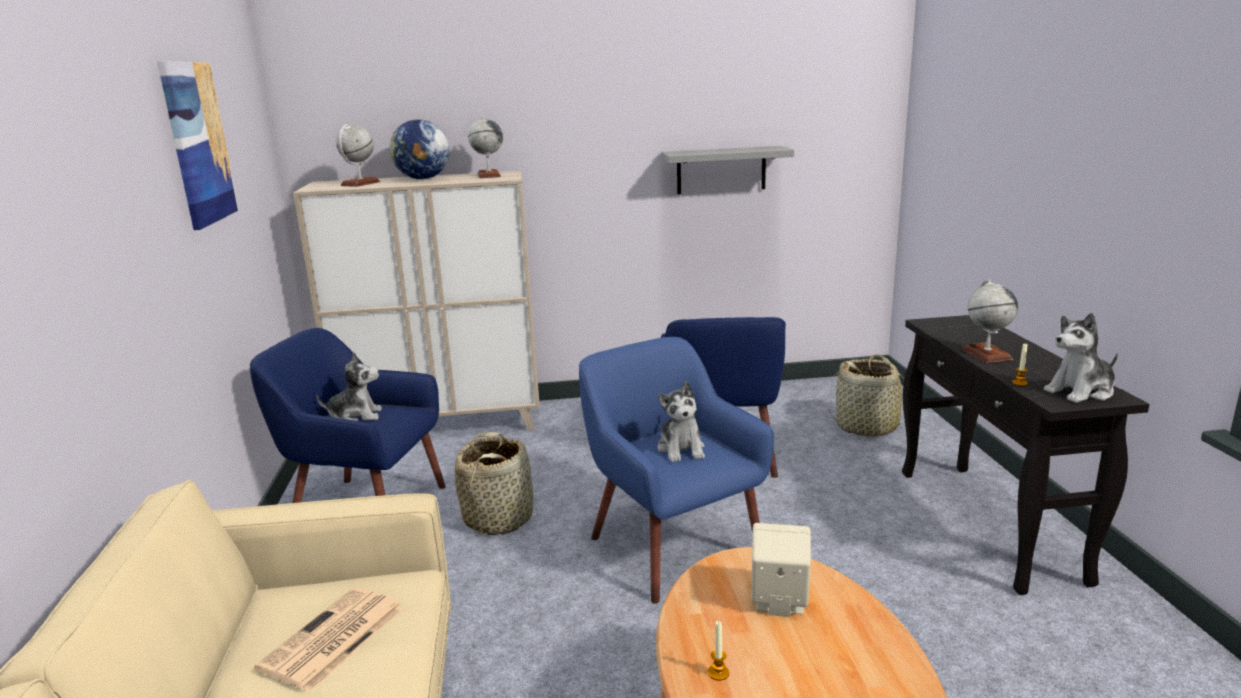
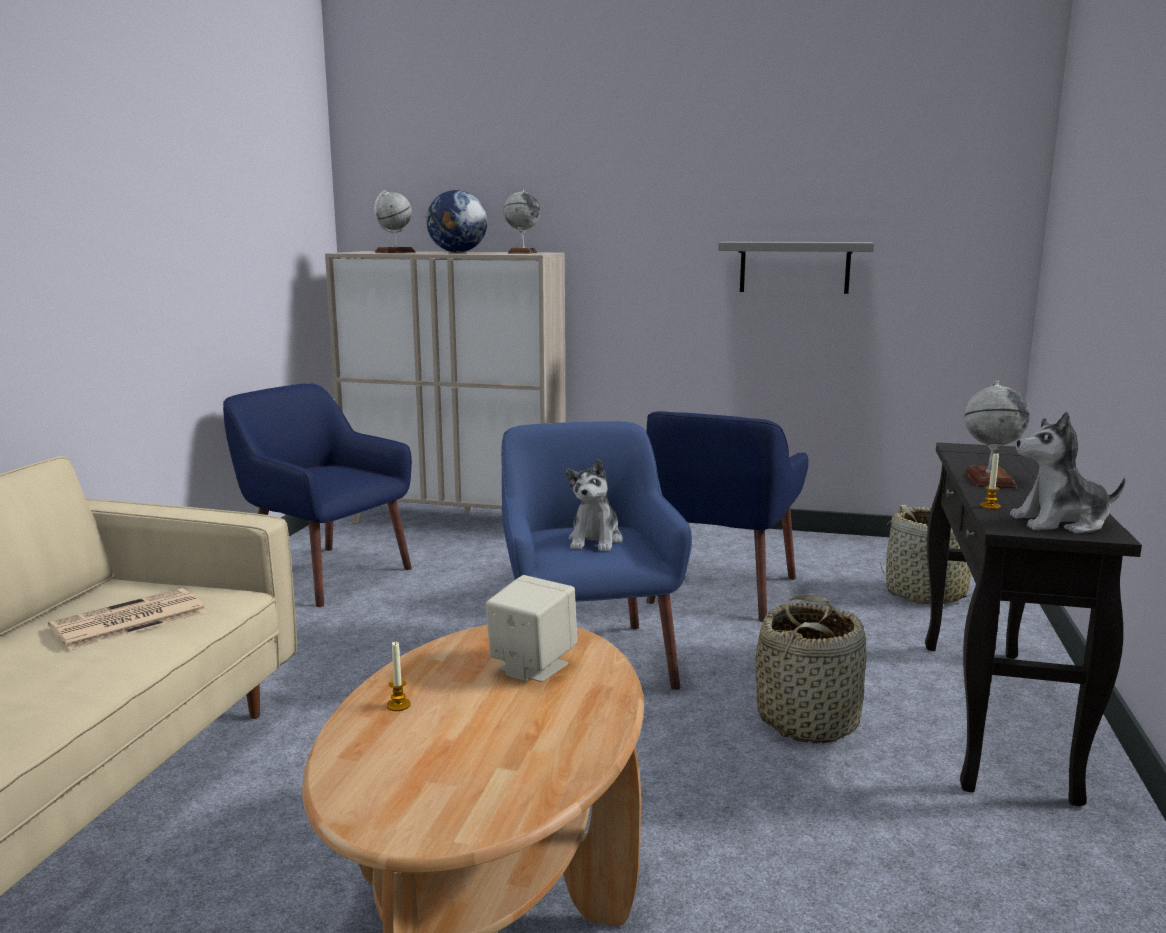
camera: 20 degrees right, 5 degrees down
(198, 143) = (213, 186): picture -> none
(356, 416) = (323, 473): plush toy -> none
(499, 518) = (437, 602): basket -> basket (808, 720)

